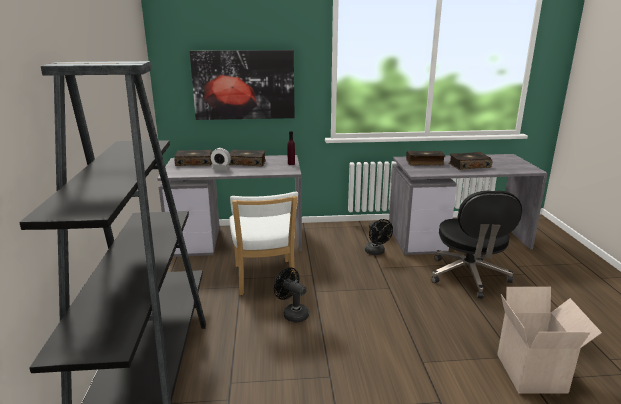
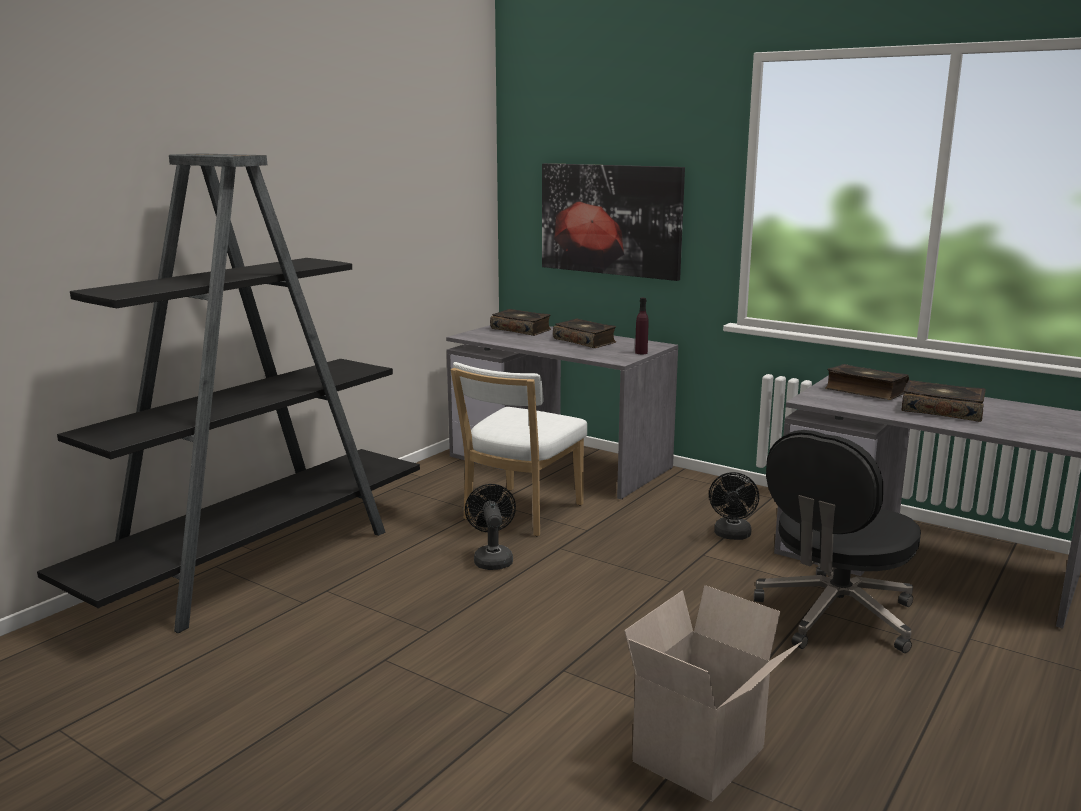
camera: 40 degrees right, 5 degrees down
(221, 169) = (536, 341): alarm clock -> none

